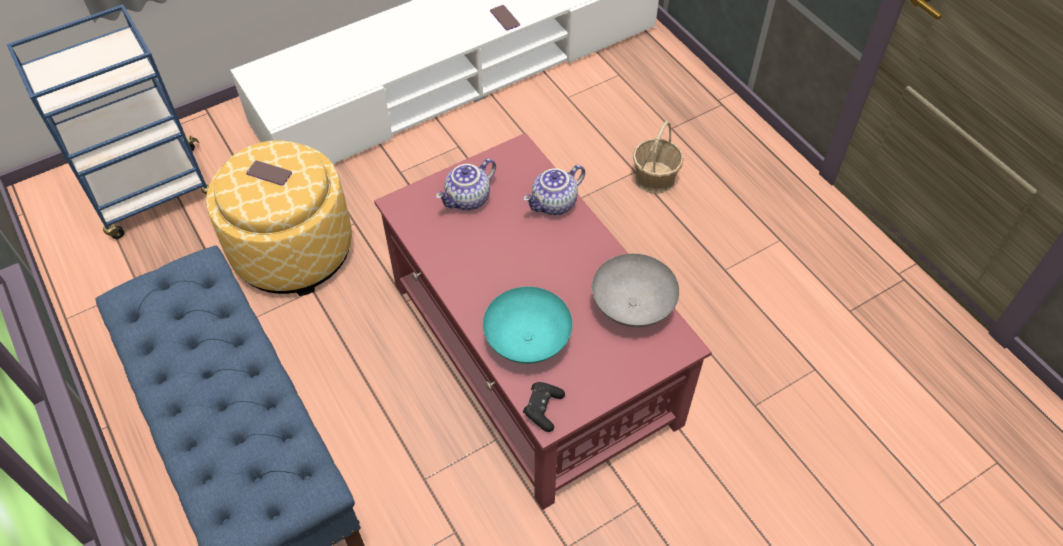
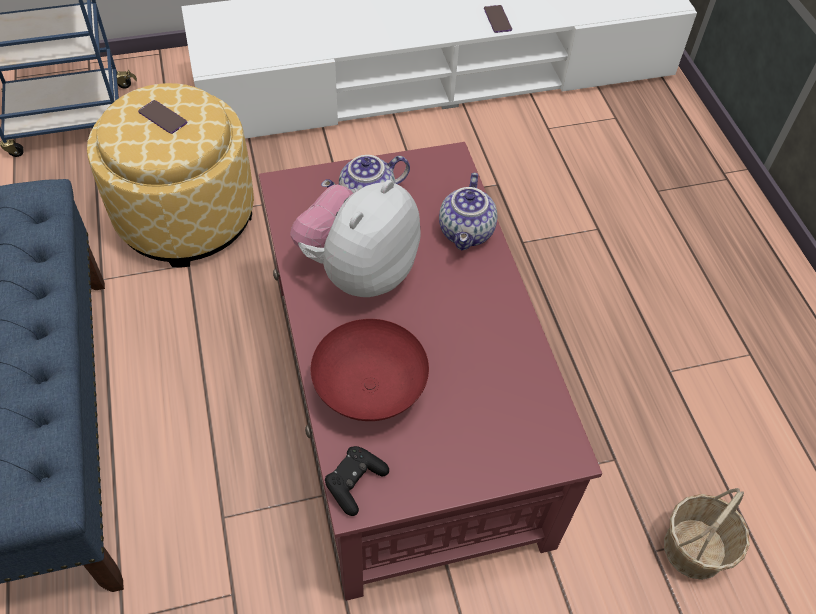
camera: 15 degrees right, 0 degrees up
(484, 256) = (358, 271): none -> plush toy
(526, 340) = (369, 388): turquoise bowl -> red bowl
(554, 204) = (467, 233): teapot -> teapot turned 60 degrees counterclockwise
(631, 307) = (516, 384): grey bowl -> none
(655, 178) = (619, 242): basket -> basket (695, 549)

